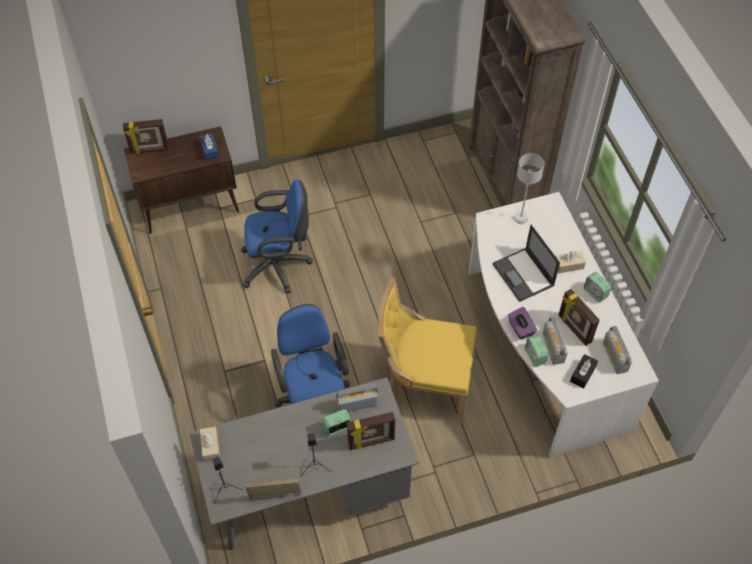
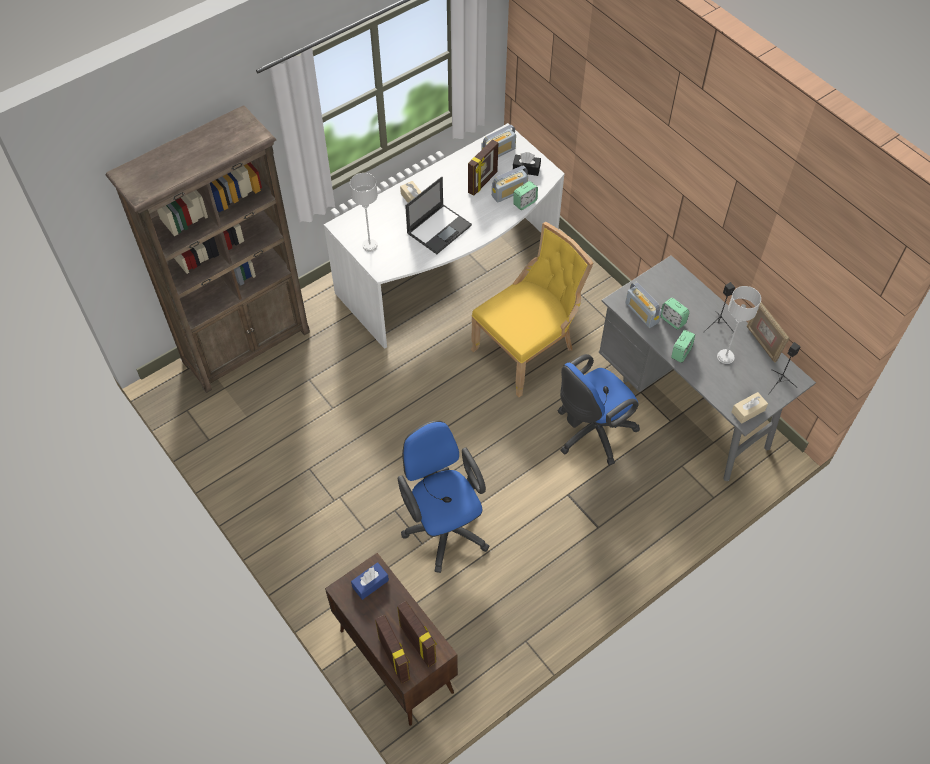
camera: 110 degrees left, 0 degrees up
(275, 455) = (725, 357): none -> grey table lamp
(371, 442) = (671, 292): picture frame -> picture frame (418, 643)
(424, 382) = (527, 350): yellow chair -> yellow chair turned 120 degrees counterclockwise
(520, 328) = (500, 218): purple tissue box -> none
(595, 293) = (436, 176): alarm clock -> alarm clock (681, 353)

